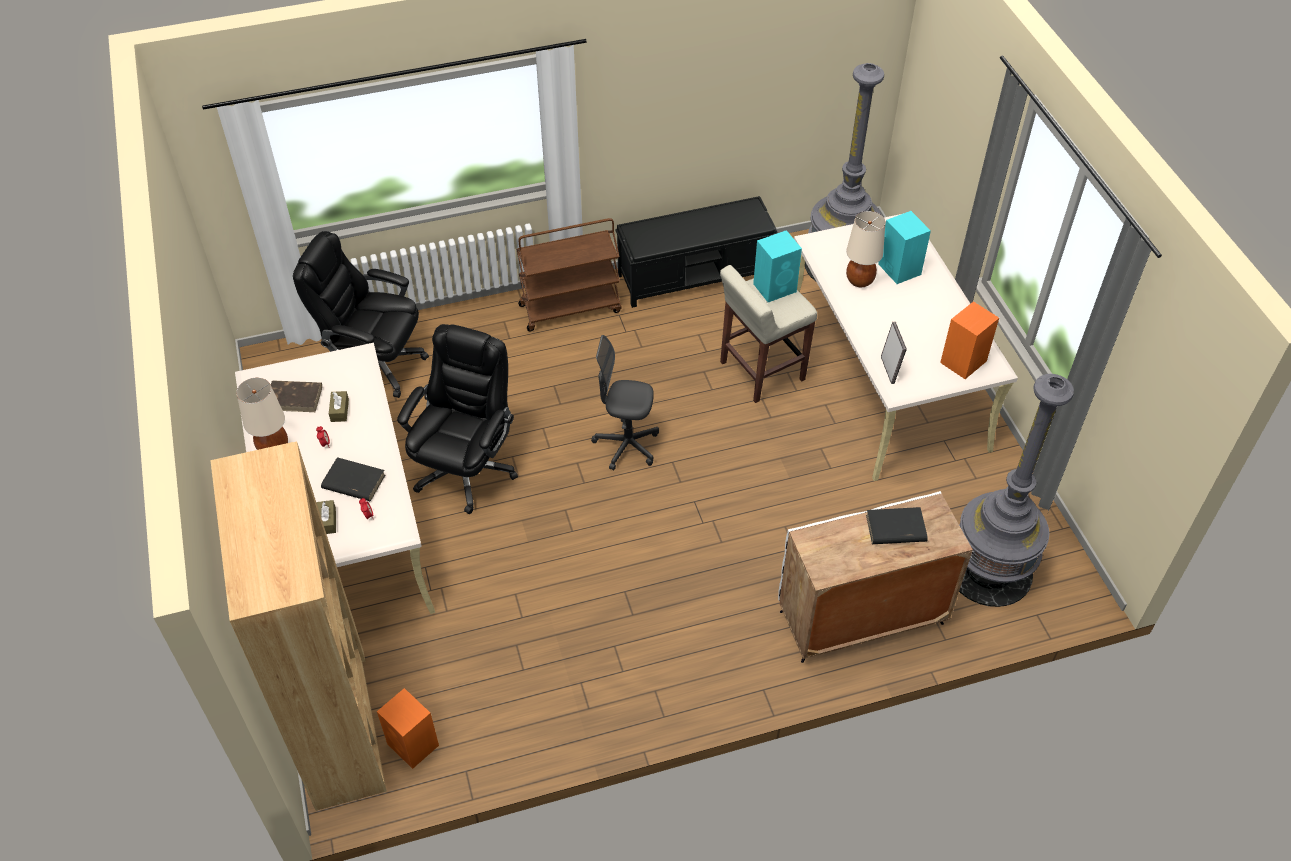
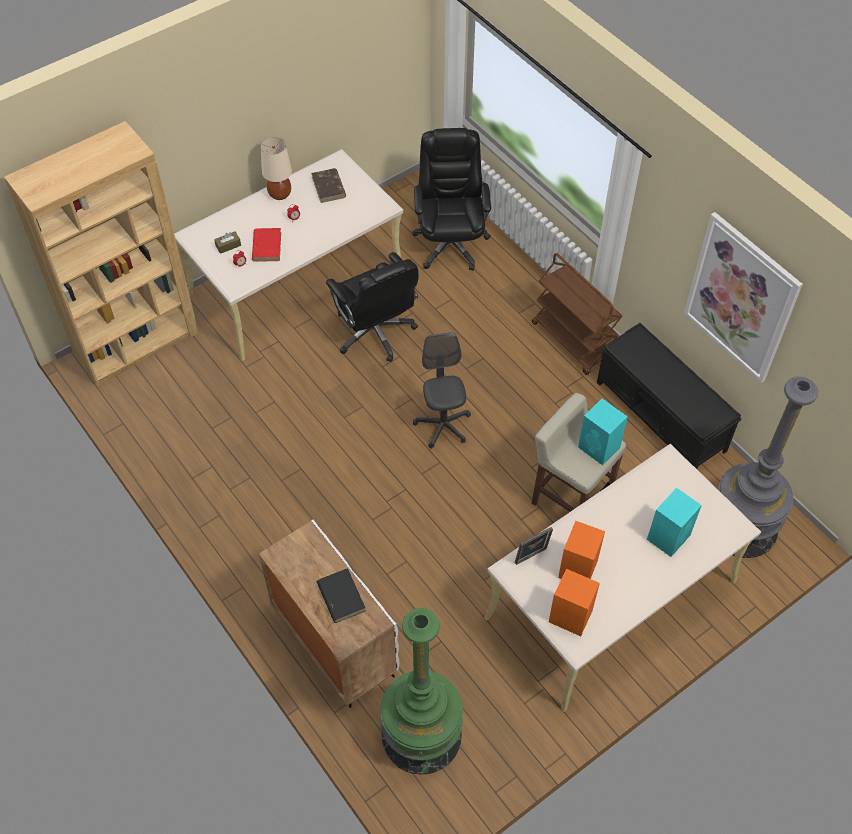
camera: 70 degrees right, 5 degrees up
(339, 410) = (327, 215): brown tissue box -> none
(353, 482) = (266, 246): black book -> red book
(414, 745) = (134, 388): orange speaker -> orange speaker (577, 570)
(466, 469) = (375, 333): black office chair -> black office chair turned 60 degrees clockwise
(718, 91) = (741, 298): none -> picture
(860, 281) = (635, 508): beige table lamp -> none
(989, 570) = (421, 734): grey floor lamp -> green floor lamp

